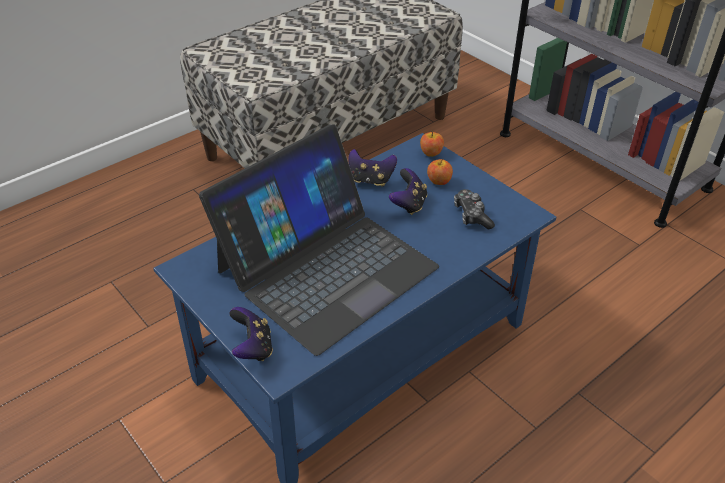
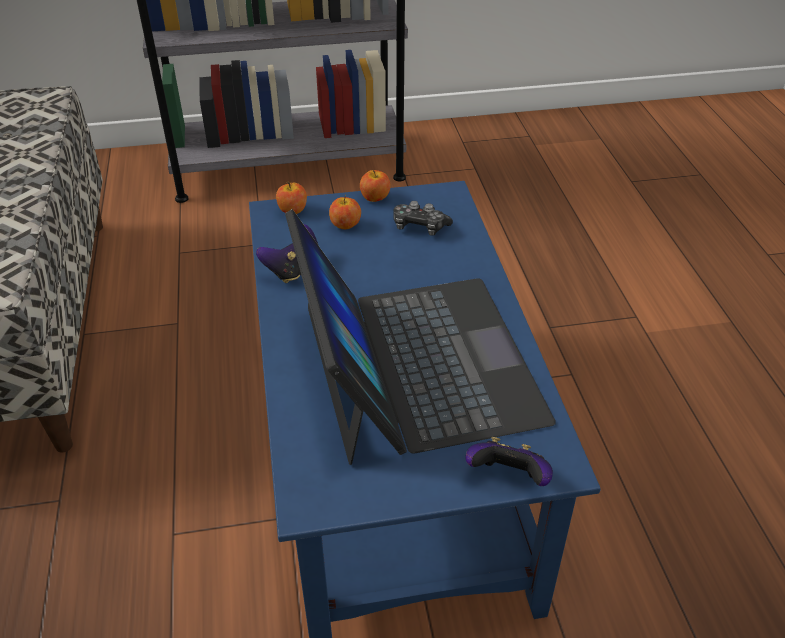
camera: 60 degrees left, 0 degrees up
(409, 204) = (363, 260): game controller -> none
(484, 182) = (375, 197): none -> apple

